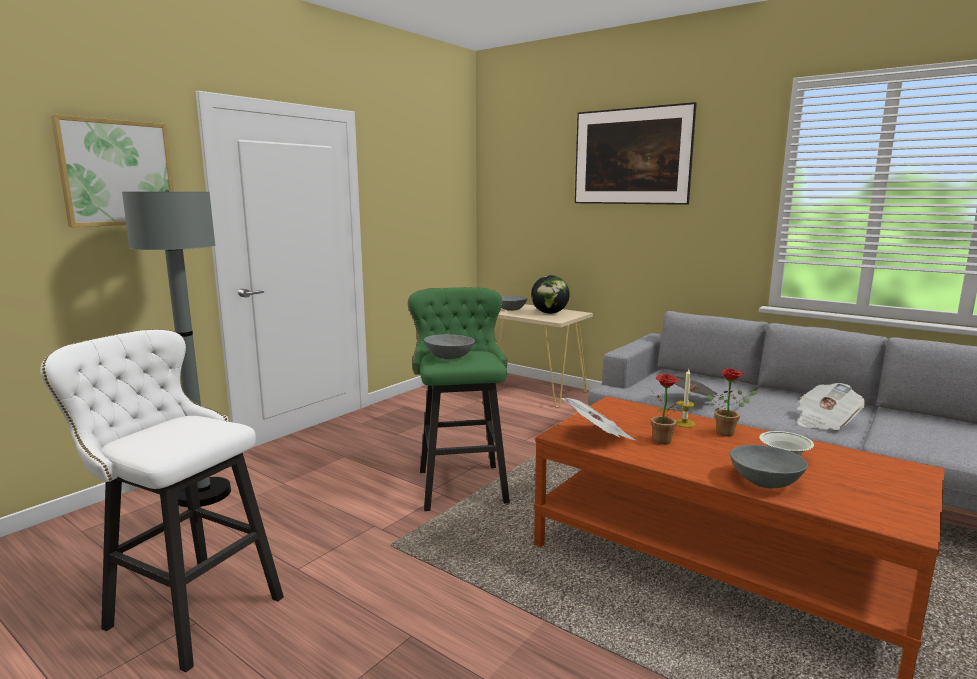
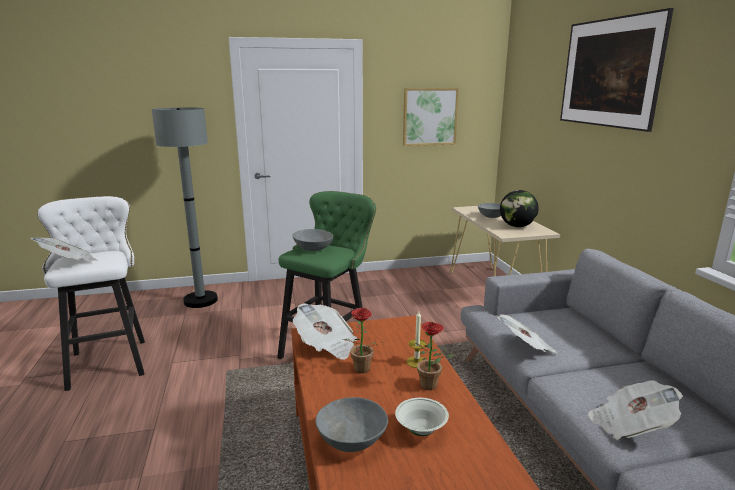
camera: 40 degrees right, 5 degrees up
(117, 173) = (174, 95): picture -> picture (429, 116)
(154, 443) = (69, 262): none -> newspaper

